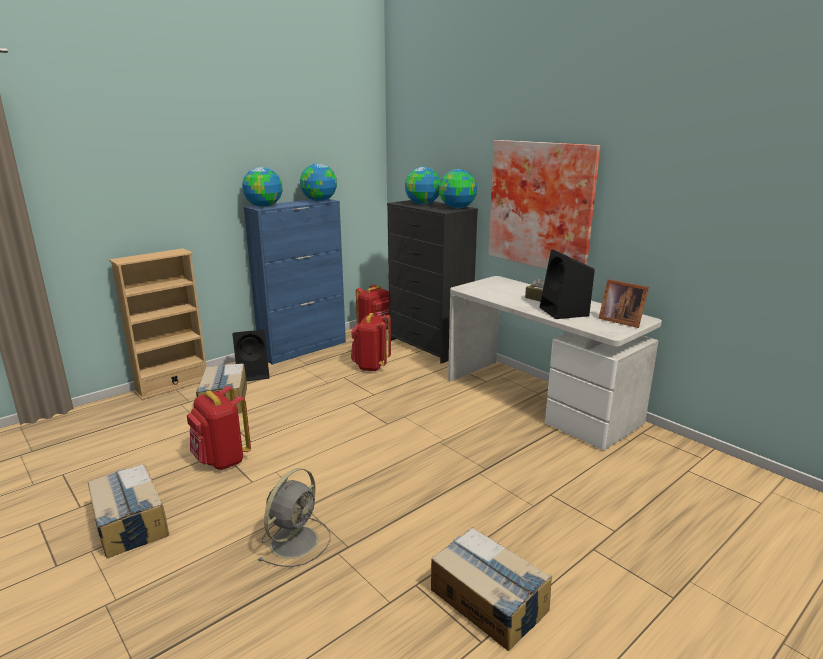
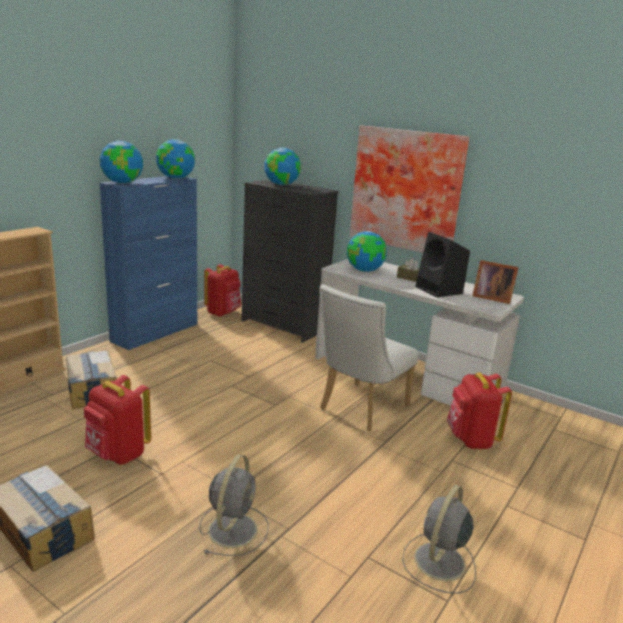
camera: 15 degrees left, 0 degrees up
(254, 374) = (113, 361): black speaker -> none
(371, 366) = (234, 348): red backpack -> red backpack (471, 440)
(457, 208) = (319, 189): globe -> globe (365, 270)
(472, 434) = (359, 409): none -> white chair
(488, 601) = (438, 563): cardboard box -> grey fan

